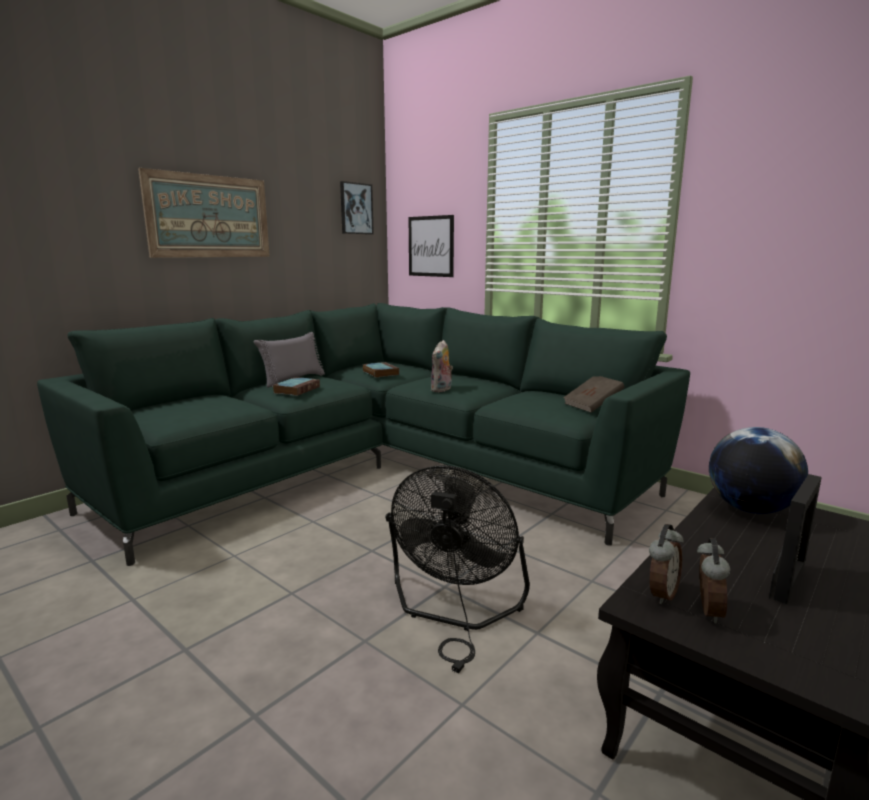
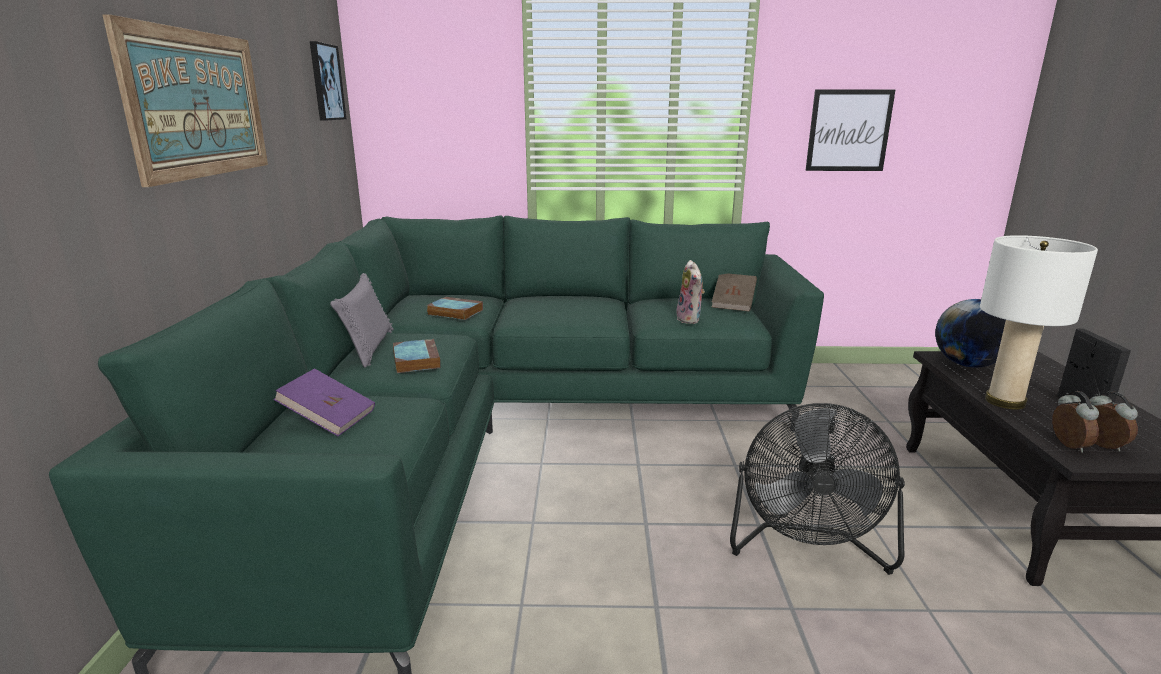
camera: 40 degrees left, 5 degrees up
(197, 403) = (329, 419): none -> purple book
(431, 246) = (436, 135): picture -> picture (849, 130)
(442, 390) = (572, 318): plush toy -> plush toy (690, 319)
(451, 611) = (800, 543): black fan -> black fan turned 150 degrees counterclockwise
(700, 544) = (1005, 401): none -> white table lamp

